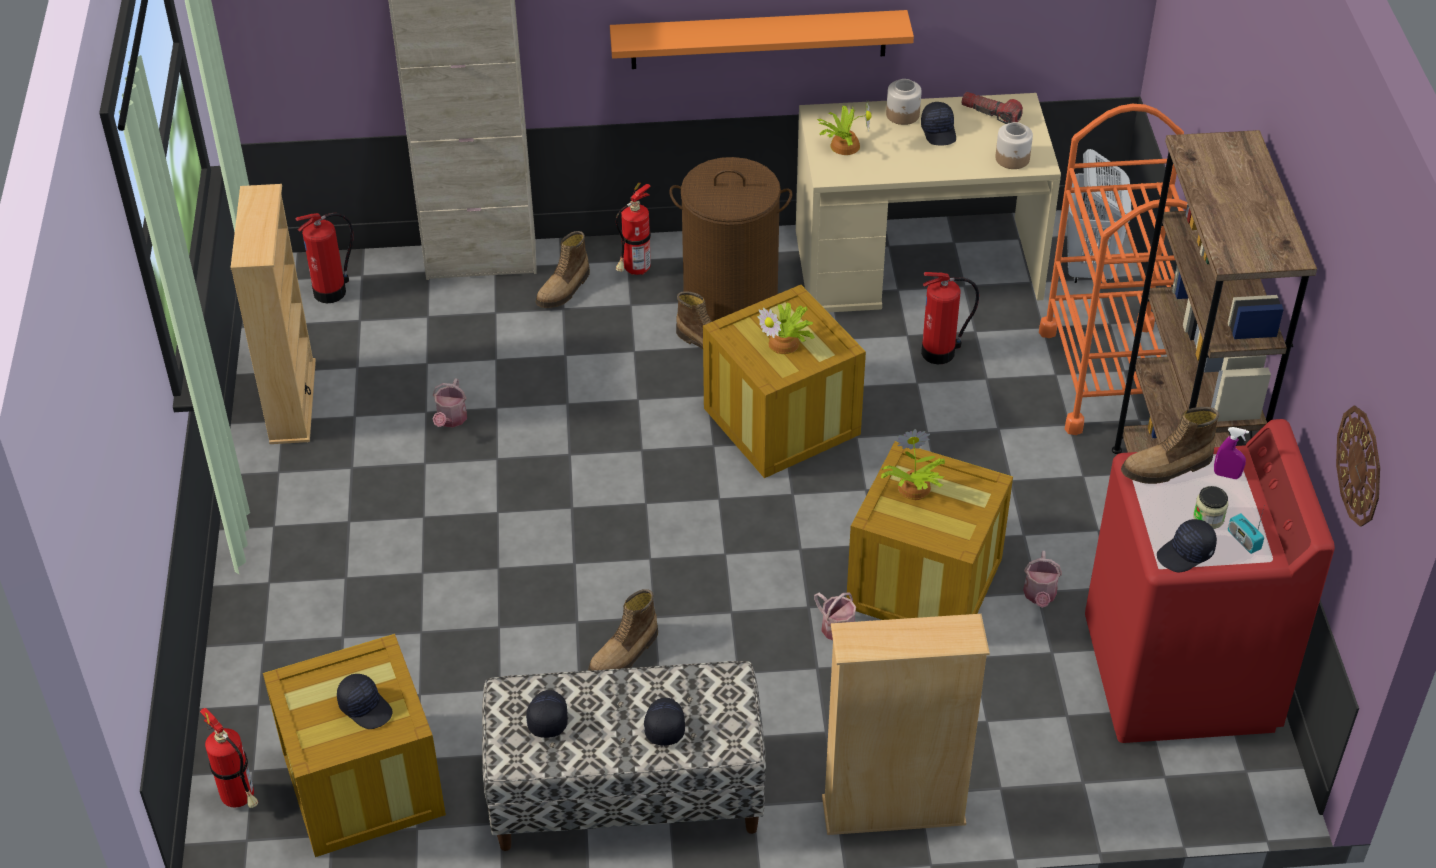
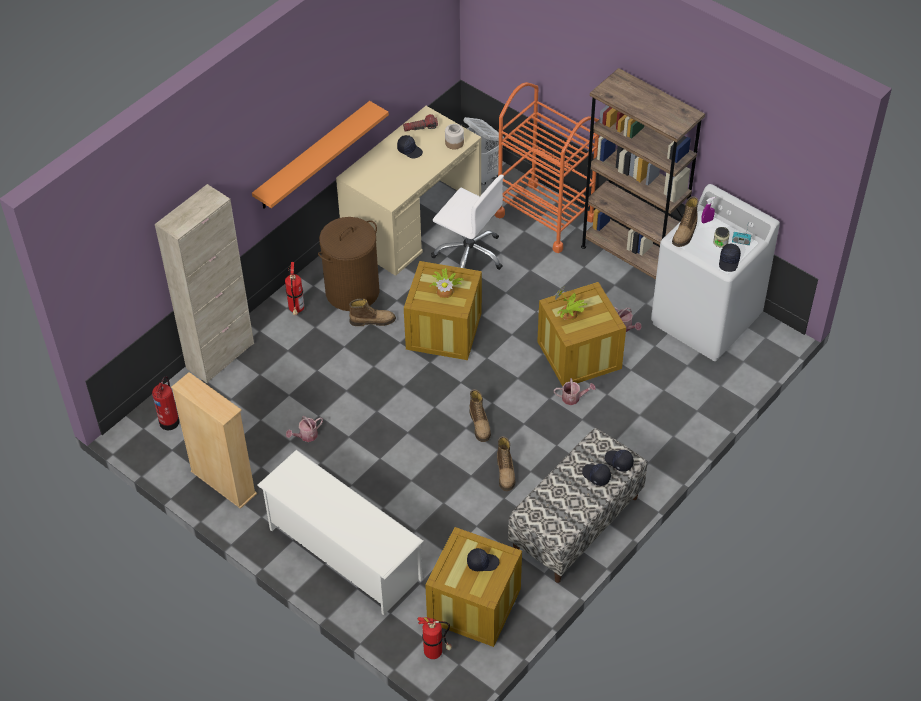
camera: 45 degrees left, 5 degrees up
(305, 589) = (343, 554): none -> white shoe rack
(450, 420) = (306, 436): watering can -> watering can turned 90 degrees clockwise
(546, 717) = (551, 509): black cap -> black cap (618, 462)
(564, 290) = (277, 341): boot -> boot (480, 425)
(843, 145) = (379, 183): potted plant -> none
(893, 811) = (673, 450): beige bookcase -> none
(903, 115) = (385, 152): jar -> none
(941, 352) = (469, 254): fire extinguisher -> white office chair
(1180, 676) = (706, 320): red washing machine -> white washing machine
(1360, 465) = (778, 182): wall clock -> none

